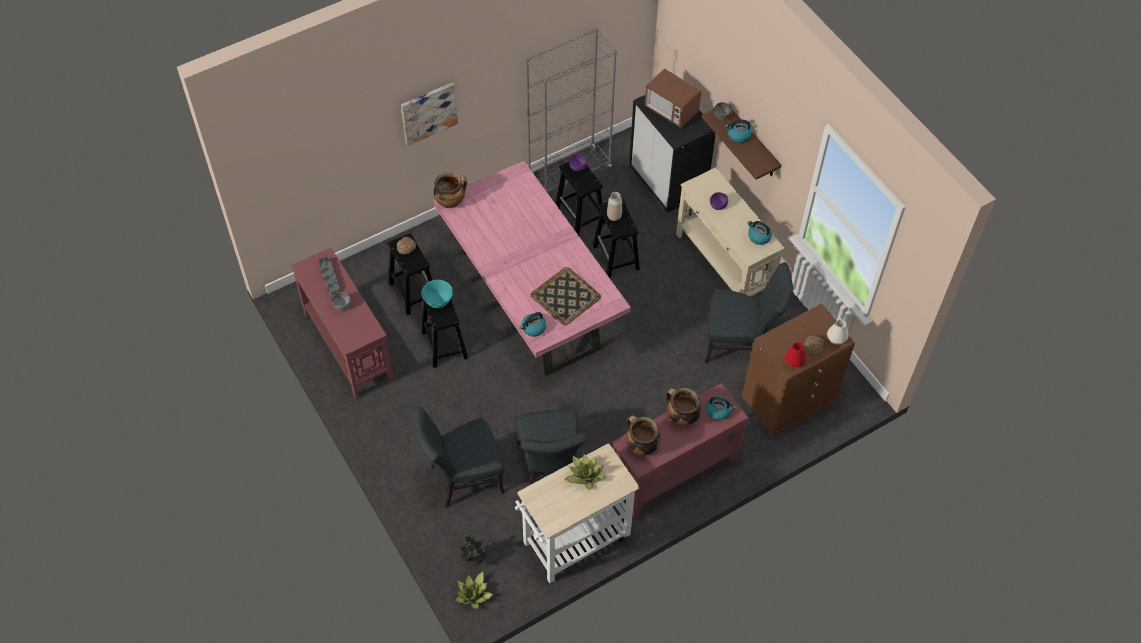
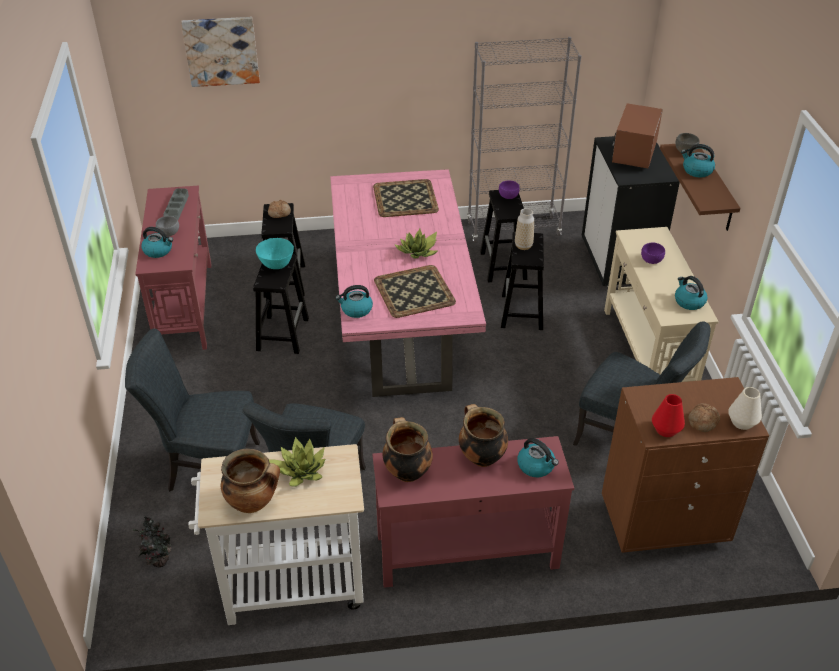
camera: 25 degrees right, 15 degrees down
(347, 326) = (158, 251): none -> kettle
(428, 112) = (349, 70): picture -> picture (221, 51)
(451, 202) = (347, 181): cooking pot -> cooking pot (253, 502)
(474, 594) = (128, 601): potted plant -> potted plant (418, 252)
(508, 205) = (406, 199): none -> tray
(671, 110) = (633, 154): microwave -> microwave turned 45 degrees clockwise

